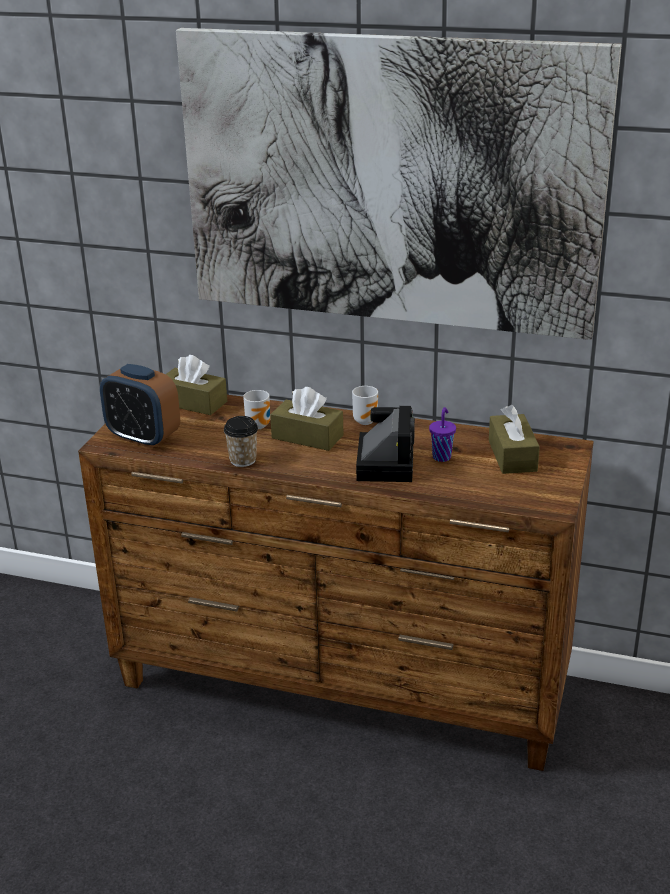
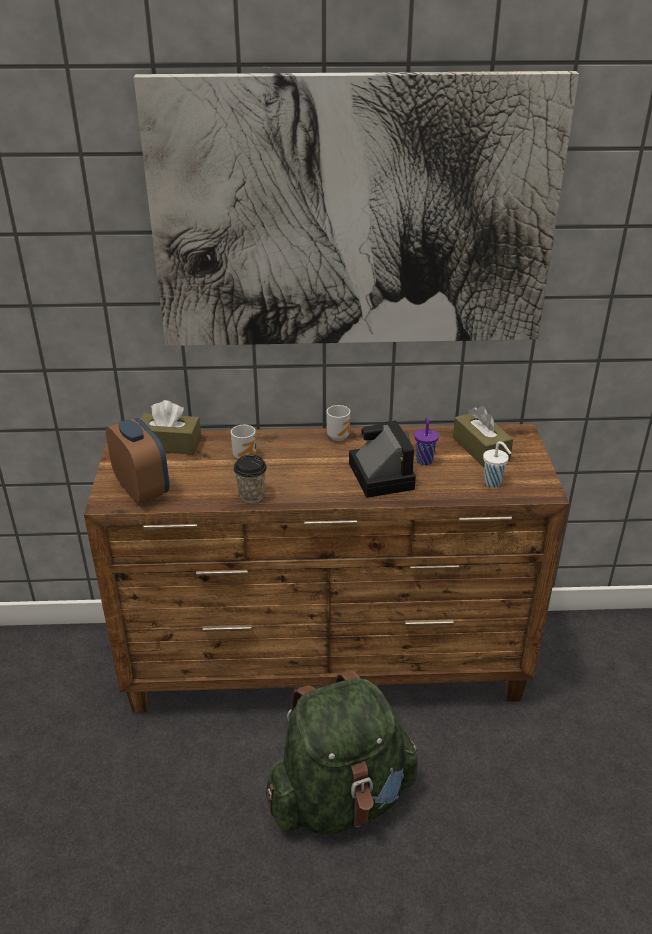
camera: 20 degrees left, 5 degrees up
(143, 438) = (142, 489): alarm clock -> alarm clock turned 135 degrees counterclockwise
(294, 816) = (341, 798): none -> green backpack
(307, 437) = (296, 461): brown tissue box -> none
(502, 490) = (493, 483): none -> white cup

